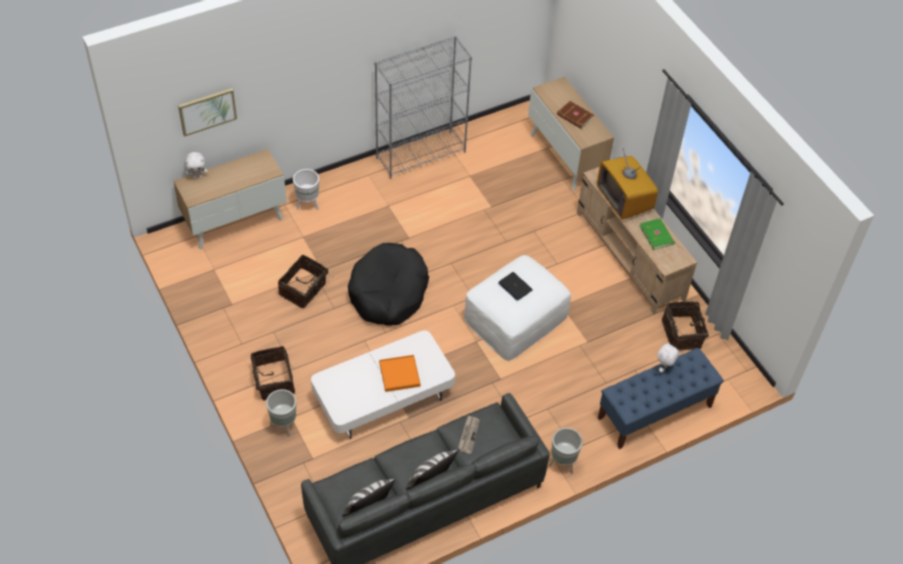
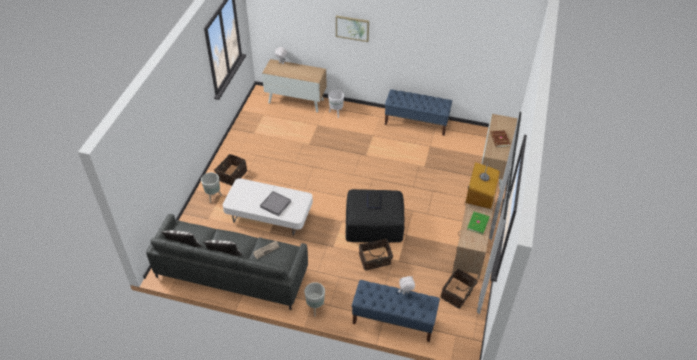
camera: 45 degrees right, 5 degrees down
(207, 111) = (293, 26): picture -> picture (352, 28)
(304, 289) = (291, 147): basket -> basket (375, 260)
(388, 292) = (327, 172): black dog bed -> none
(399, 374) = (275, 204): orange tray -> grey tray
(421, 154) = (416, 123): grey bookcase -> blue bench
(515, 318) = (374, 224): white ottoman -> black ottoman

